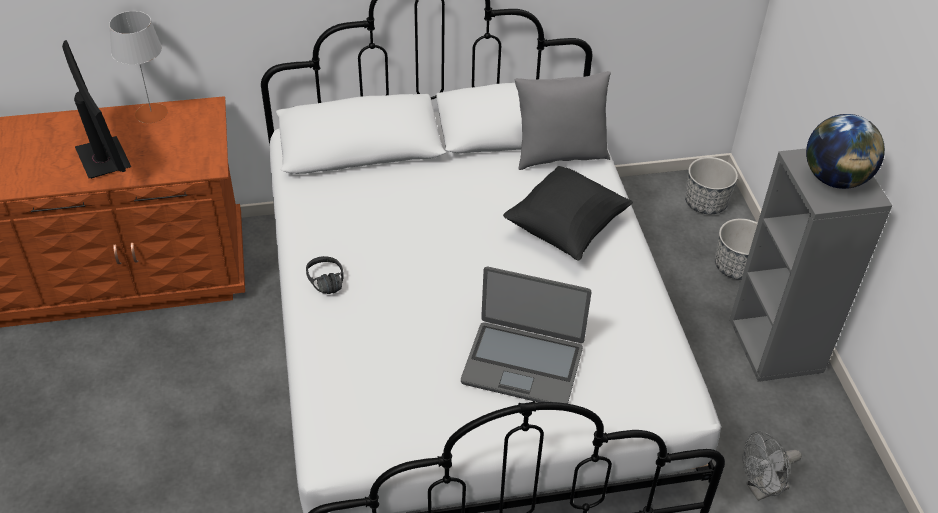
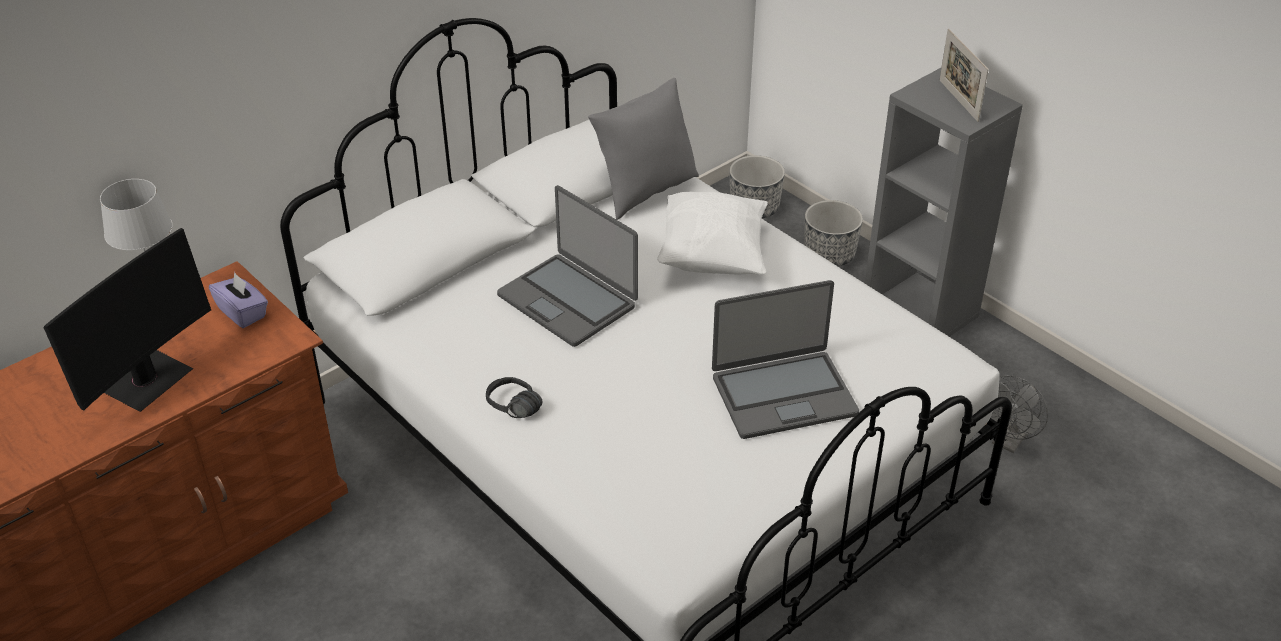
camera: 30 degrees left, 5 degrees down
(103, 158) = (147, 381): monitor -> monitor turned 90 degrees clockwise
(196, 135) = (243, 313): none -> purple tissue box
(430, 218) = (568, 300): none -> laptop
(565, 229) = (712, 257): black pillow -> white pillow
(835, 179) = (958, 100): globe -> picture frame

